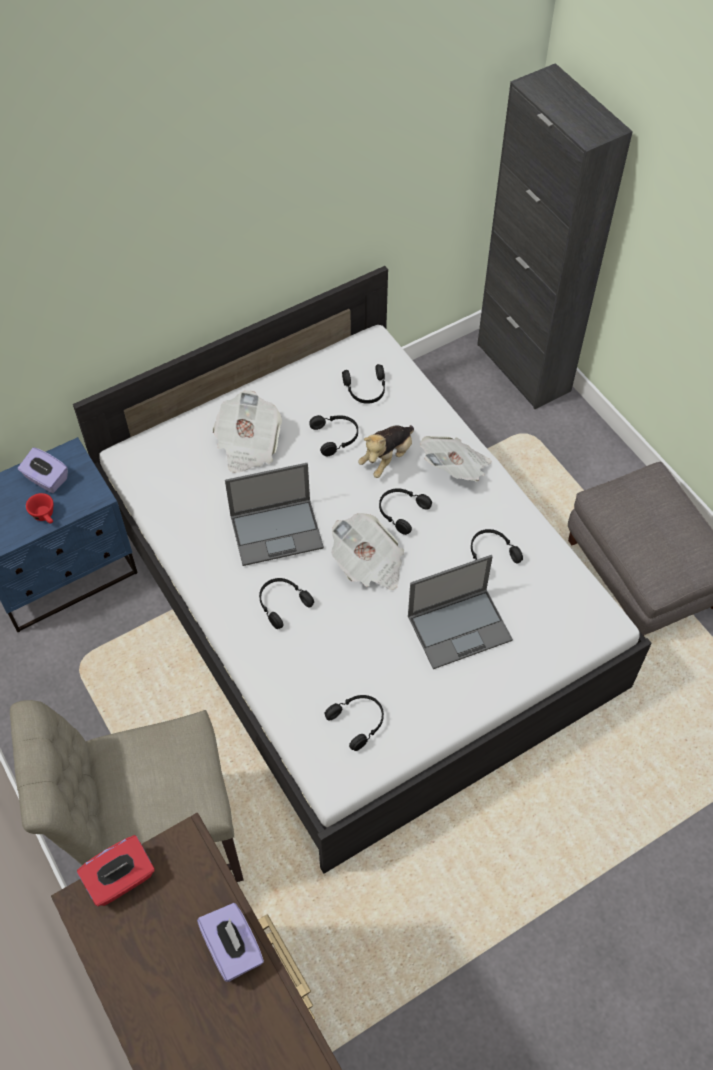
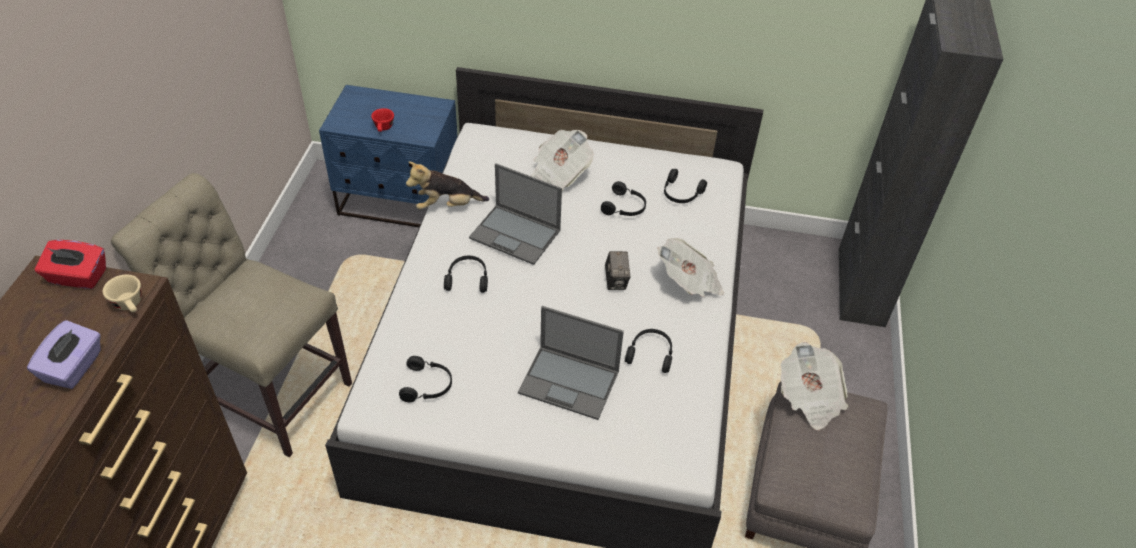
camera: 40 degrees right, 10 degrees down
(46, 479) = (408, 110): purple tissue box -> none
(202, 860) = (130, 305): none -> beige cup
(368, 564) = (553, 296): newspaper -> newspaper (810, 398)
(387, 458) = (646, 243): plush toy -> plush toy (447, 206)
(401, 512) = (616, 281): black headphones -> camera

